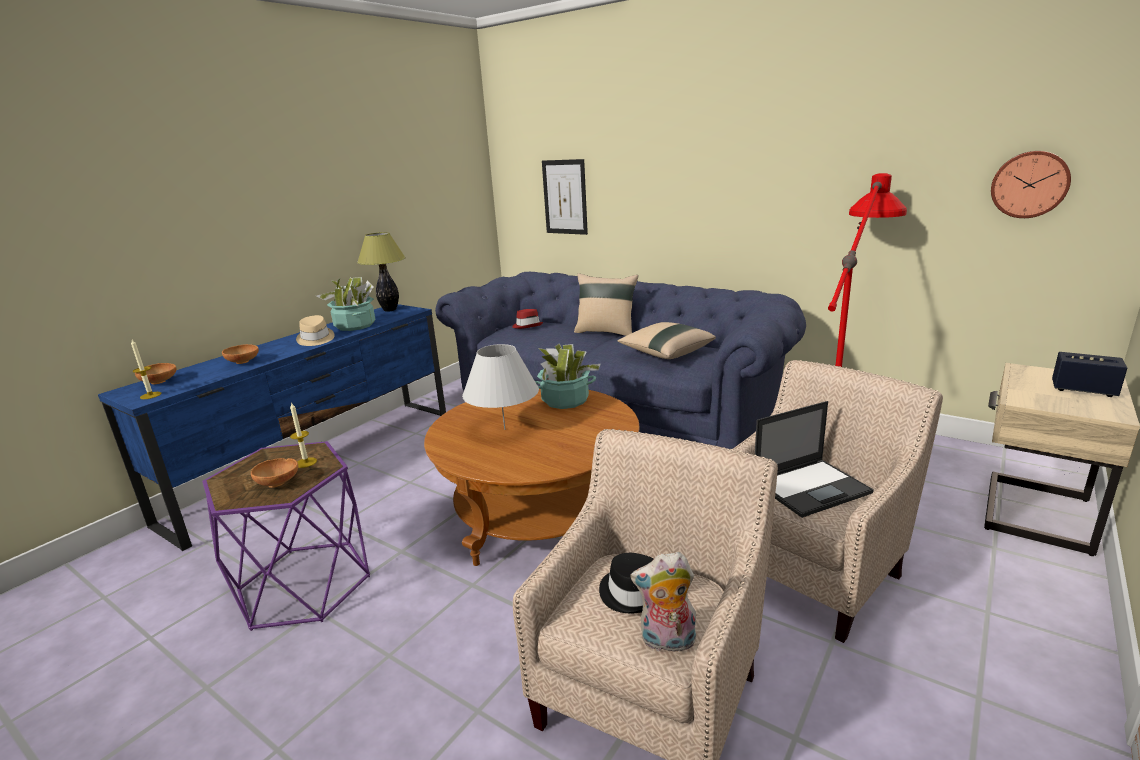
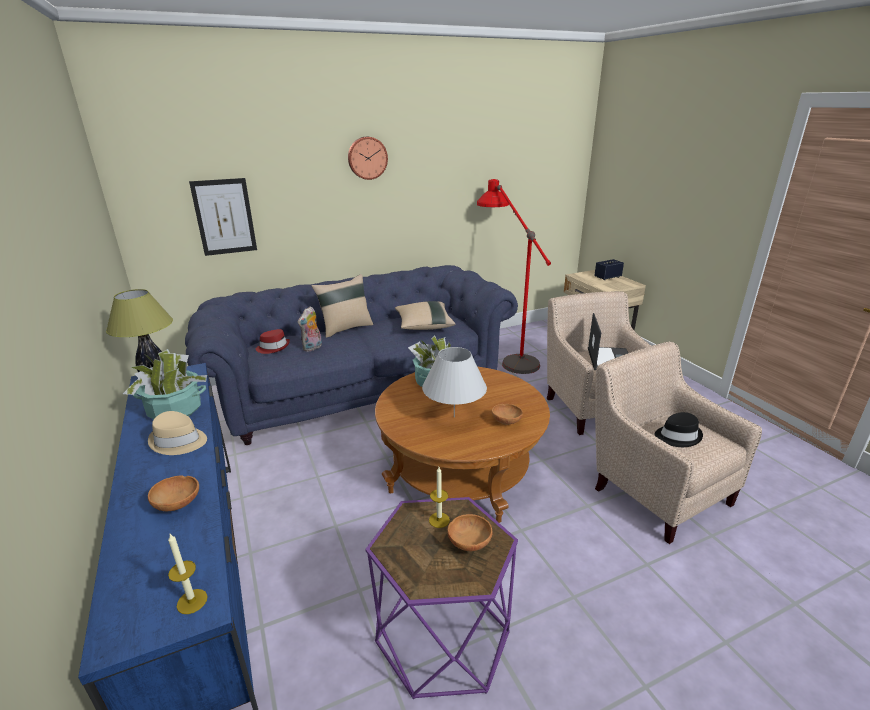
camera: 60 degrees left, 5 degrees up
(160, 383) = (141, 591): brown bowl -> brown bowl (507, 421)
(667, 642) = (719, 441): plush toy -> plush toy (312, 348)
(1029, 184) = (543, 181): wall clock -> wall clock (367, 158)

